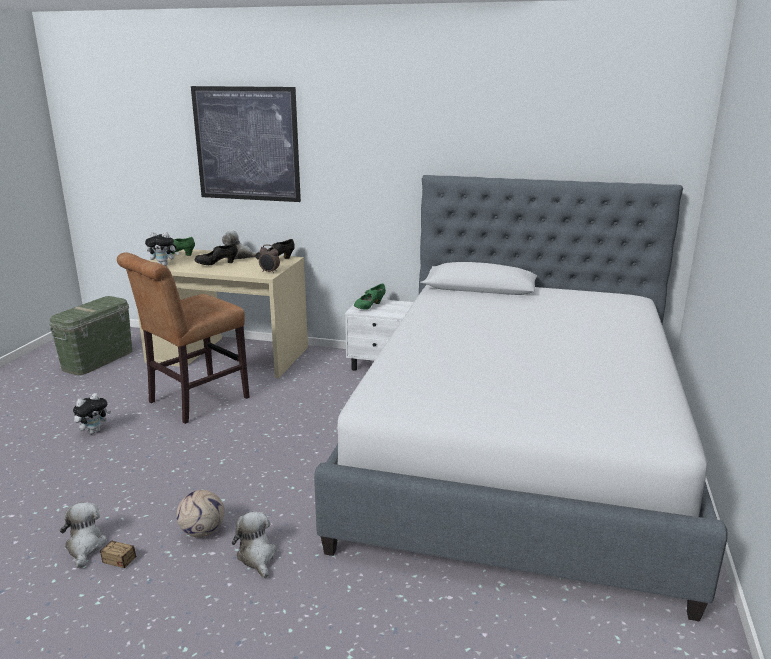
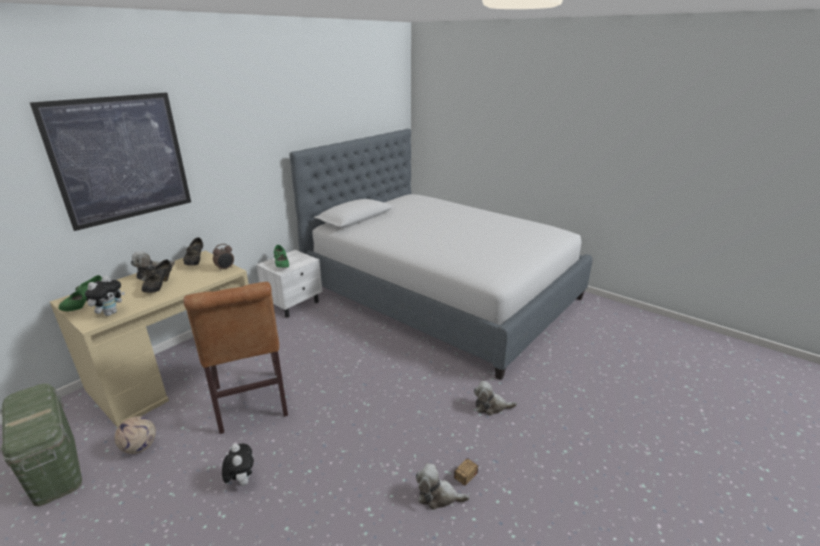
camera: 65 degrees left, 5 degrees up
(203, 531) = (452, 427): football -> football (140, 447)

